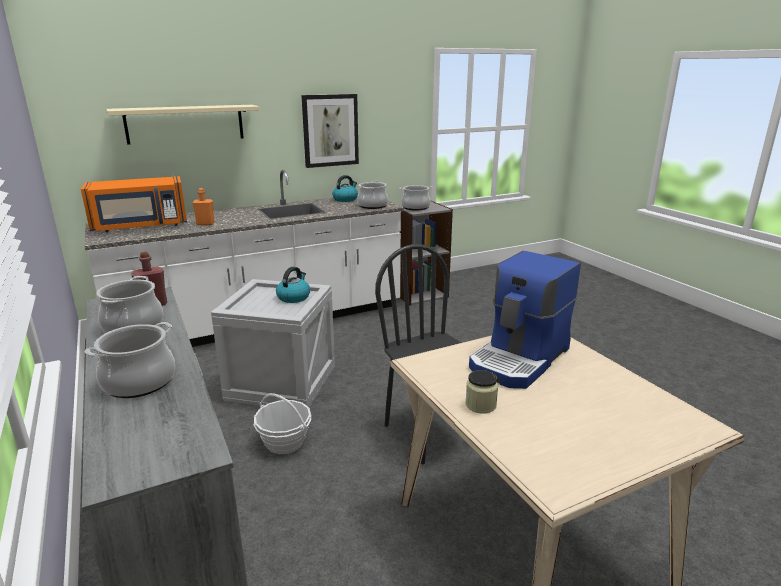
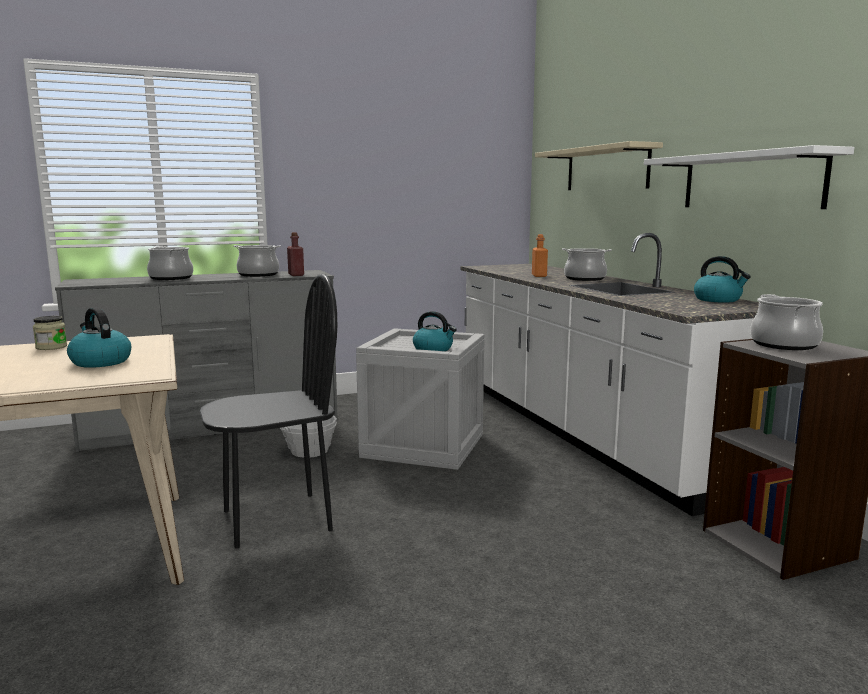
camera: 95 degrees right, 10 degrees down
(140, 226) = (525, 268): orange microwave -> none
(330, 130) = (750, 181): picture -> white shelf
(372, 206) = (681, 307): cooking pot -> cooking pot (585, 278)
(520, 359) = (100, 362): coffee machine -> kettle

